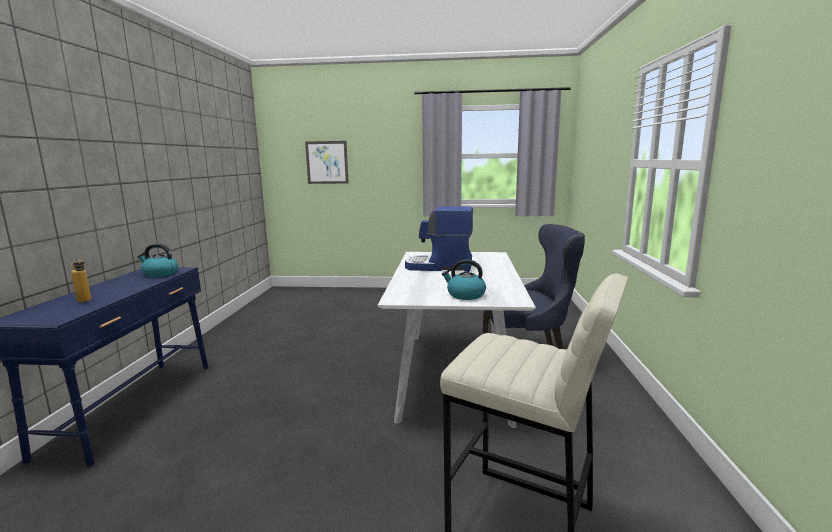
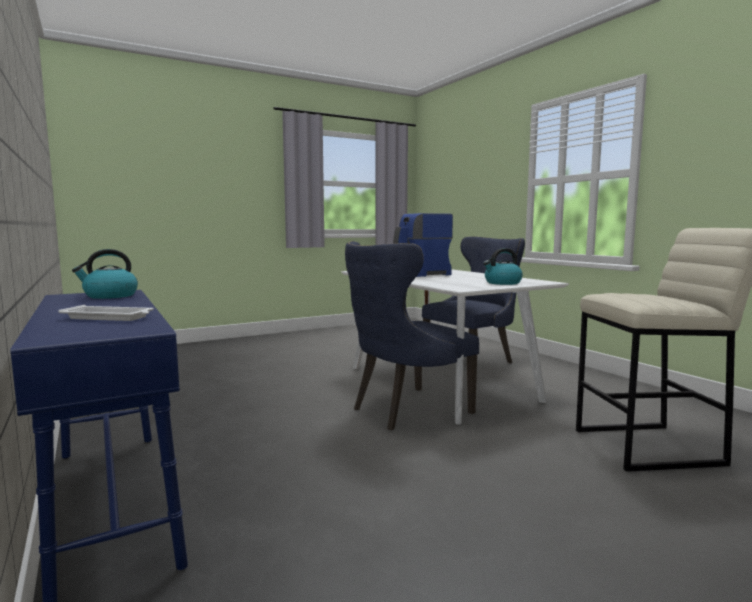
camera: 35 degrees left, 5 degrees down
(85, 301) = (109, 317): bottle -> white tray
(327, 162) = (160, 180): picture -> none
(382, 393) = (406, 410): none -> blue chair

